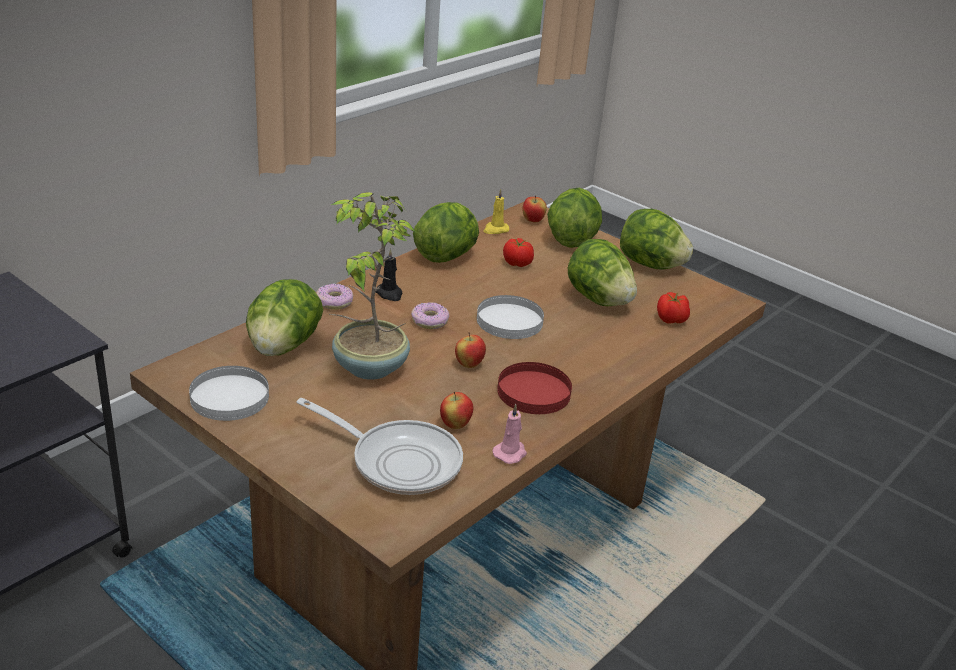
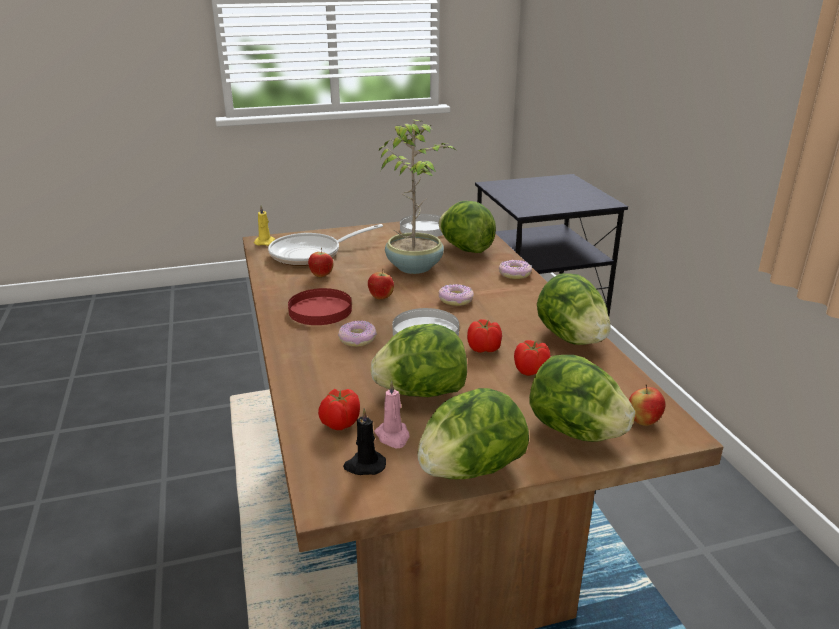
camera: 125 degrees right, 5 degrees down
(389, 294) = (512, 295): black candle -> black candle (364, 465)
(495, 230) = (624, 385): yellow candle -> yellow candle (265, 242)
(506, 288) = (484, 349): none -> tomato
(510, 453) = (272, 283): pink candle -> pink candle (393, 436)
(560, 350) = (358, 339): none -> donut

